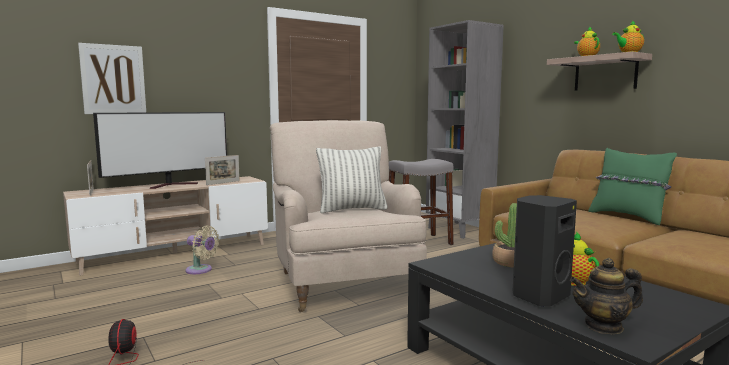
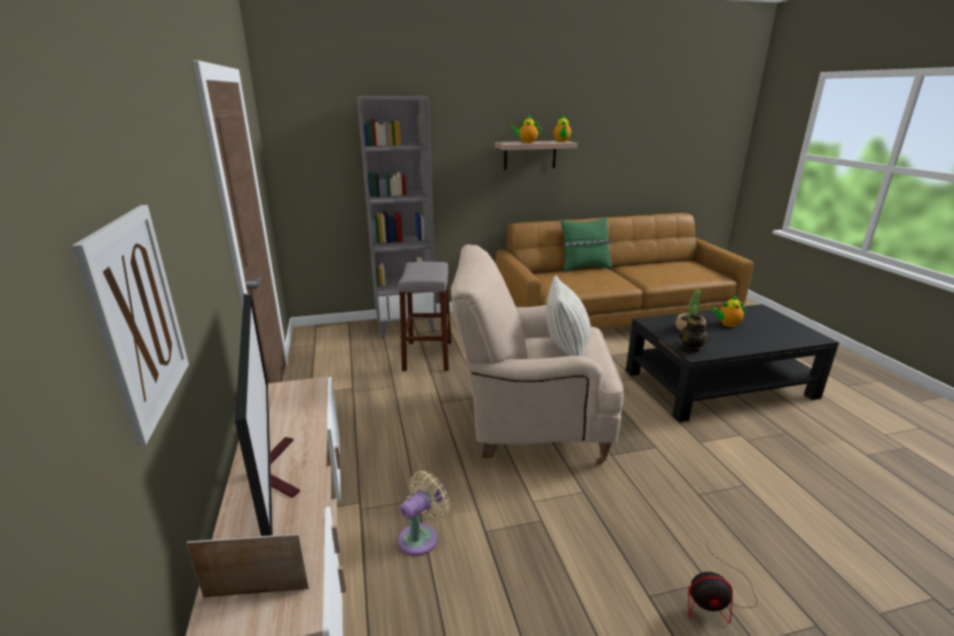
camera: 70 degrees left, 15 degrees up
(223, 183) = (306, 413): picture frame -> none
(538, 296) = (758, 340): black speaker -> none
(604, 326) = (799, 337): teapot -> teapot (692, 348)

